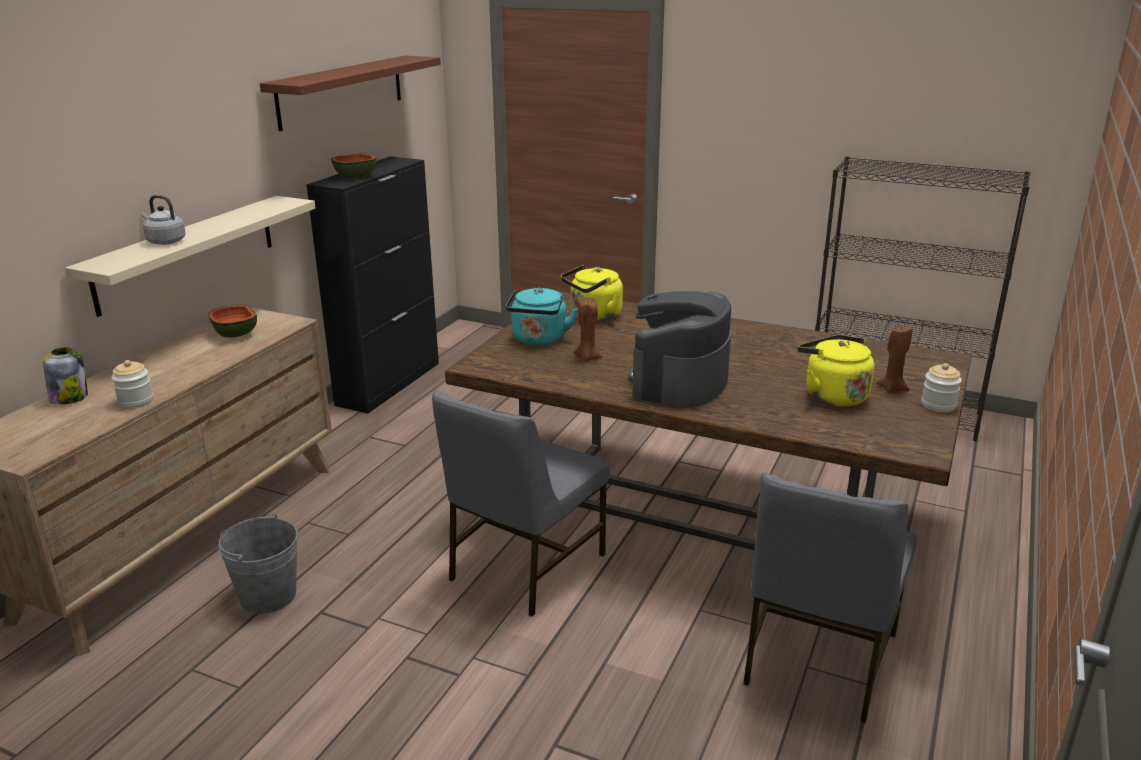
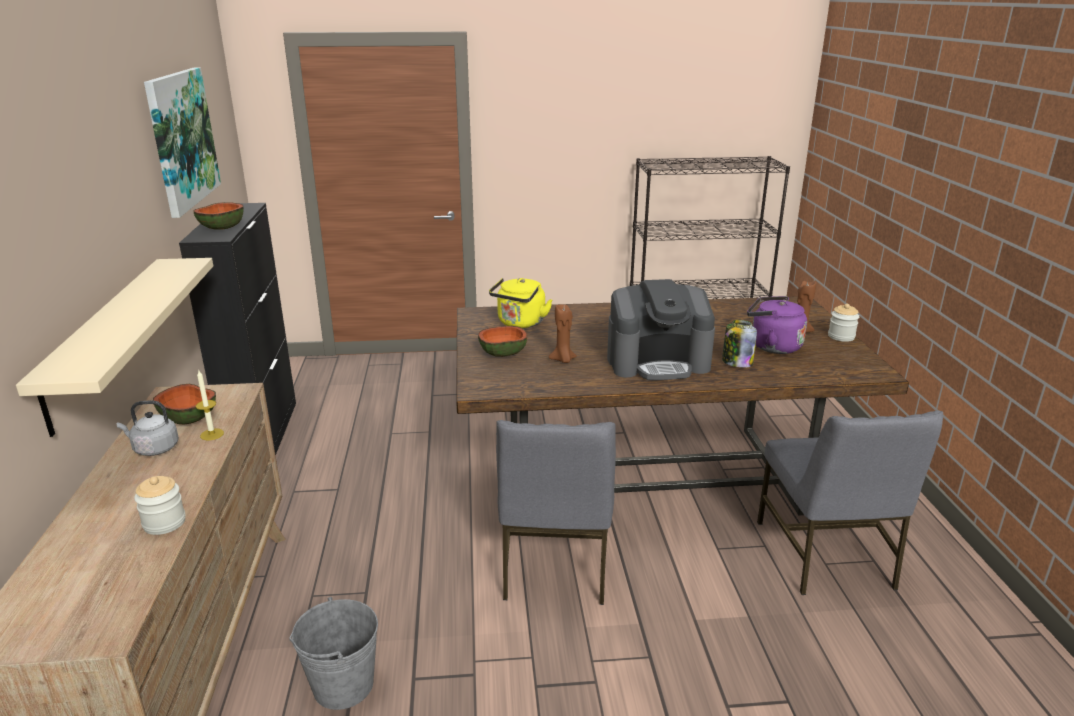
camera: 30 degrees left, 0 degrees up
(69, 397) = (66, 544): jar -> jar (736, 362)
(165, 241) = (106, 329): grey kettle -> grey kettle (154, 449)
(236, 349) = (212, 434): none -> candle
(341, 91) = (181, 139): brown shelf -> picture
(539, 340) = (503, 353): turquoise kettle -> bowl
(679, 381) = (658, 362): coffee machine -> coffee machine turned 90 degrees counterclockwise
(832, 395) = (771, 346): yellow kettle -> purple kettle

